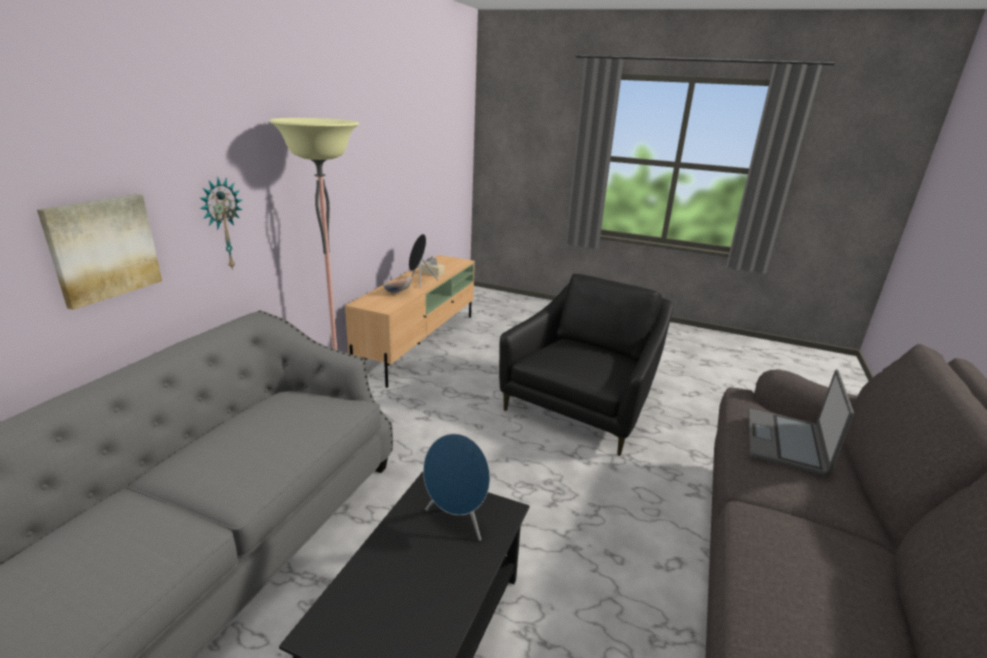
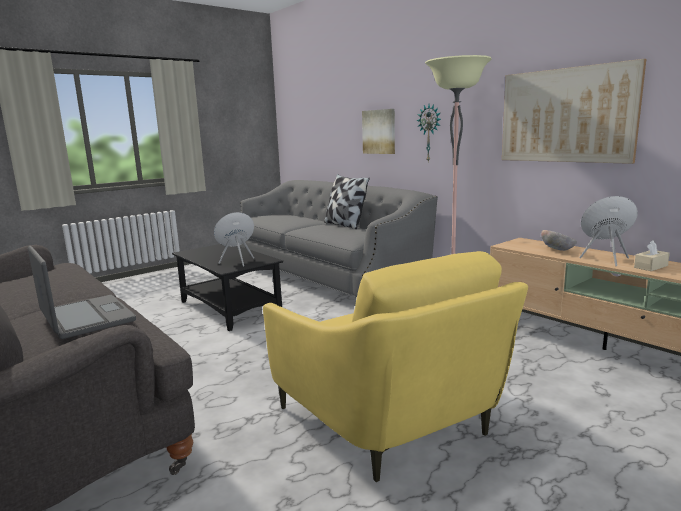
camera: 120 degrees right, 10 degrees down
(202, 443) = (345, 225): none -> pillow
(354, 178) = (566, 115): none -> picture
(583, 406) = (392, 421): black armchair -> yellow armchair

